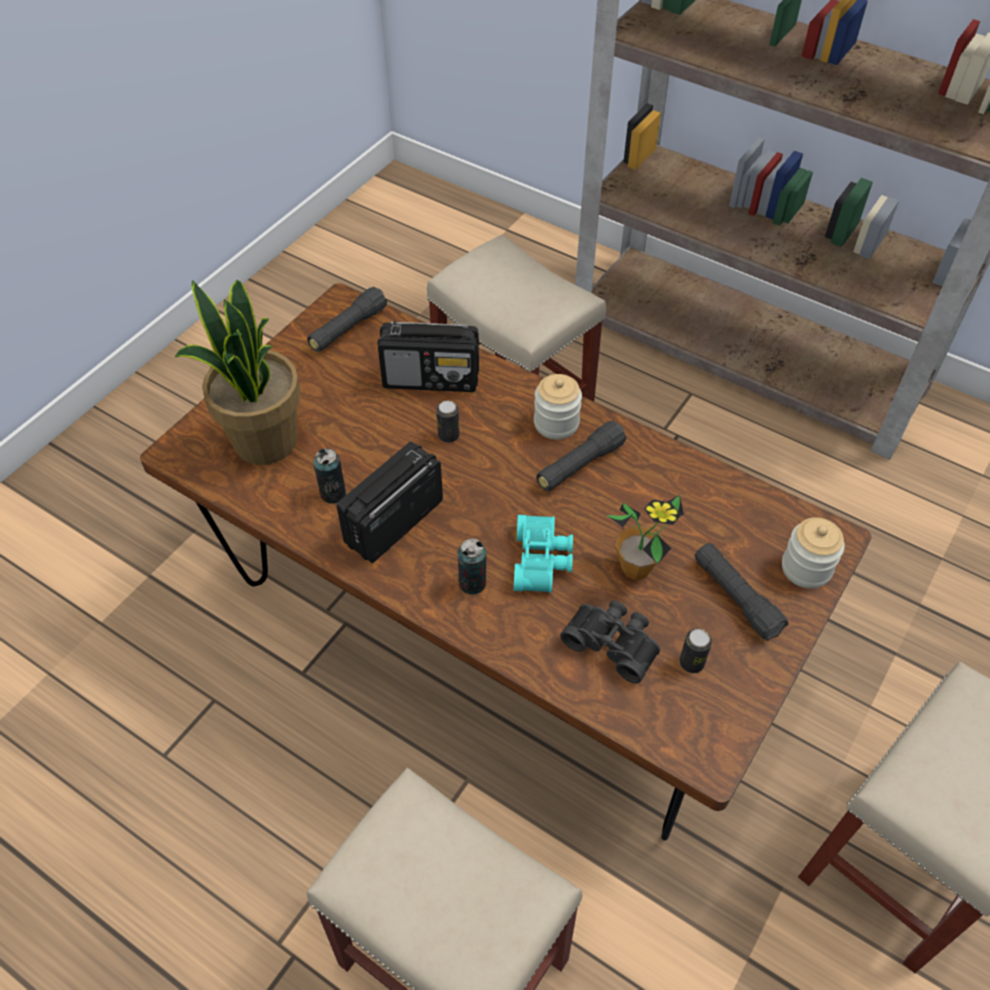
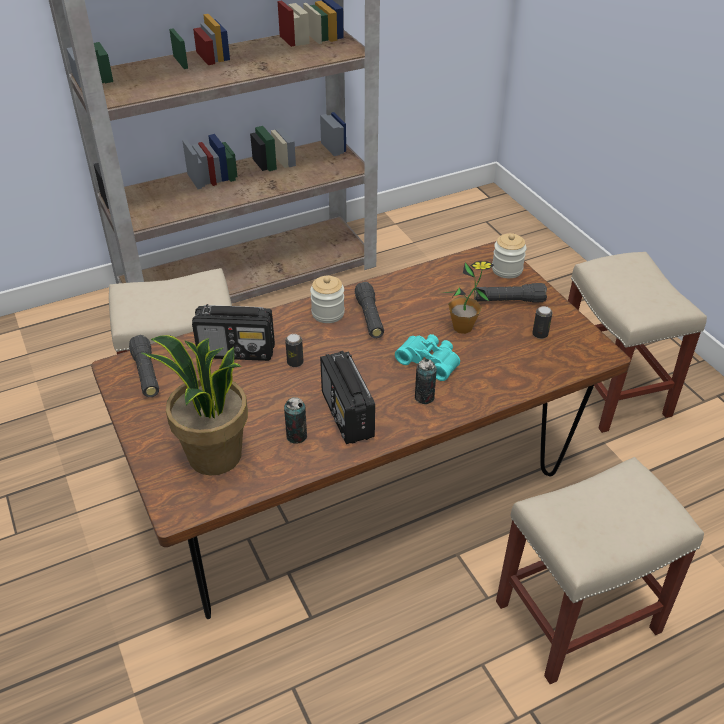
camera: 60 degrees left, 10 degrees down
(432, 379) = (237, 351): radio -> radio turned 60 degrees clockwise
(613, 642) = (507, 357): black binoculars -> none

